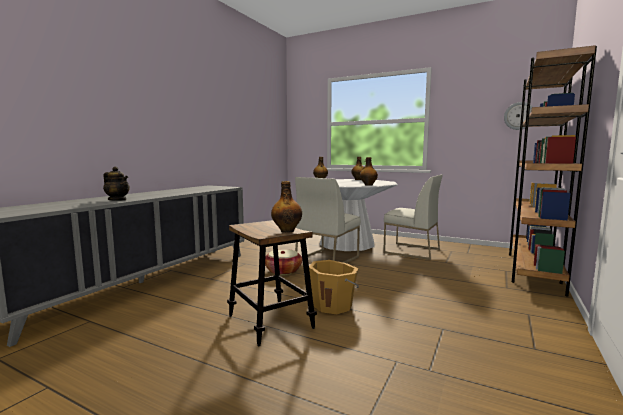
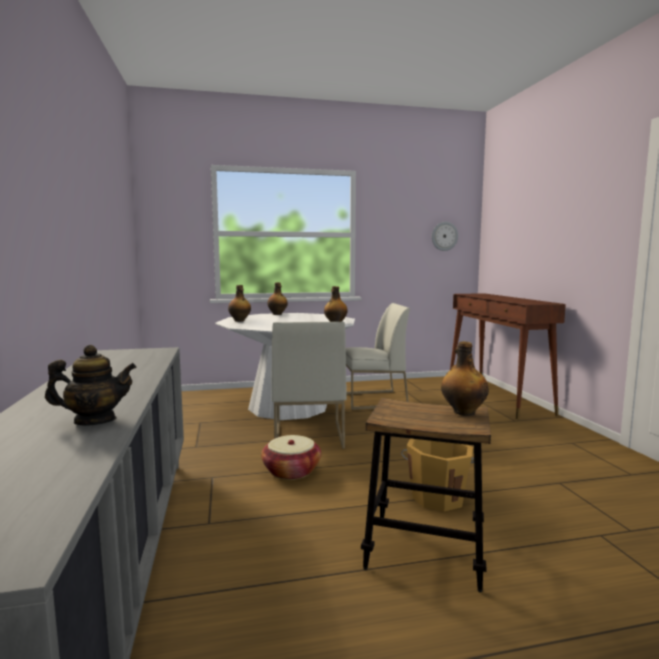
camera: 40 degrees left, 0 degrees up
(533, 270) = (497, 396): brown bookcase -> brown console table

